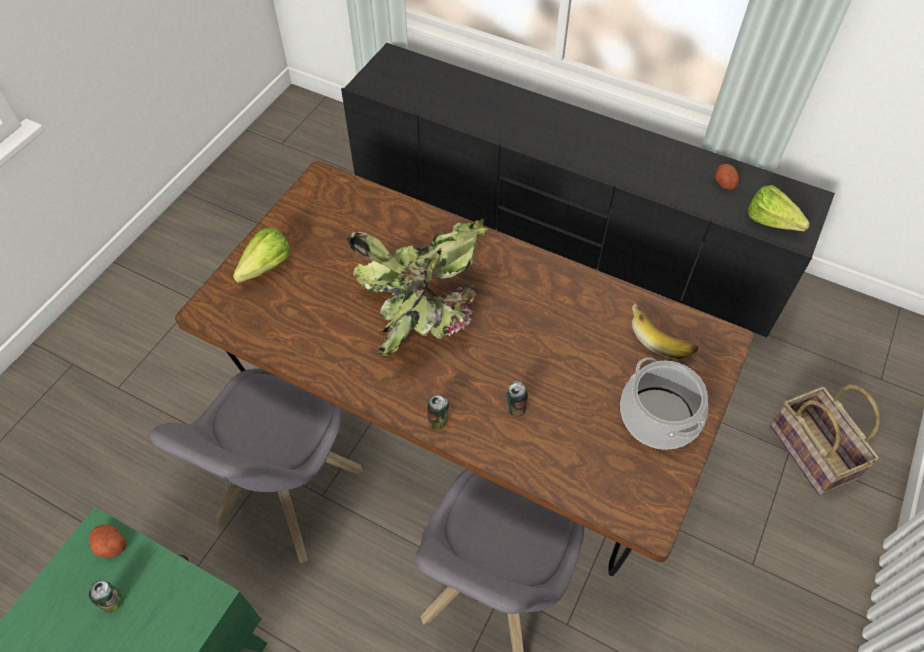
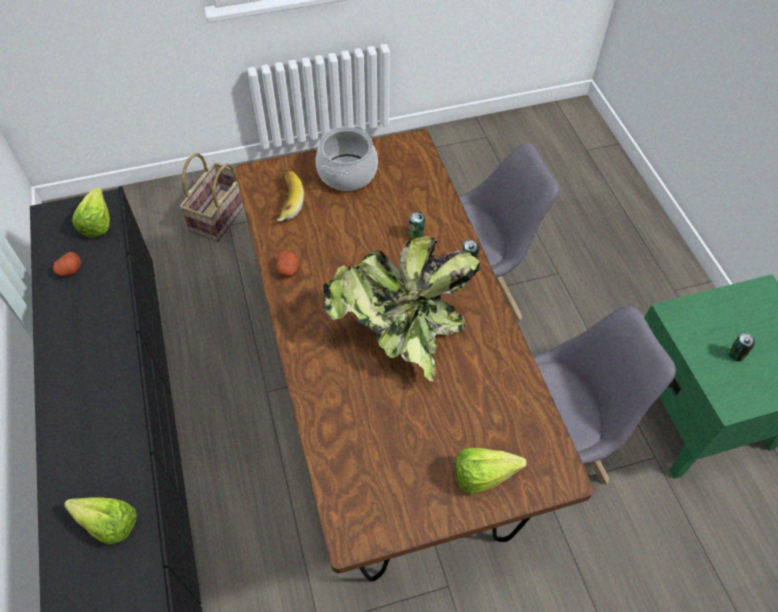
camera: 135 degrees left, 0 degrees up
(110, 545) = (723, 390): potato -> potato (288, 270)
(479, 108) = (104, 520): none -> lettuce

